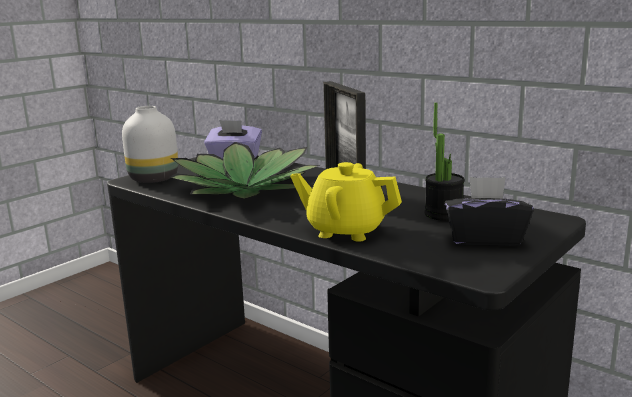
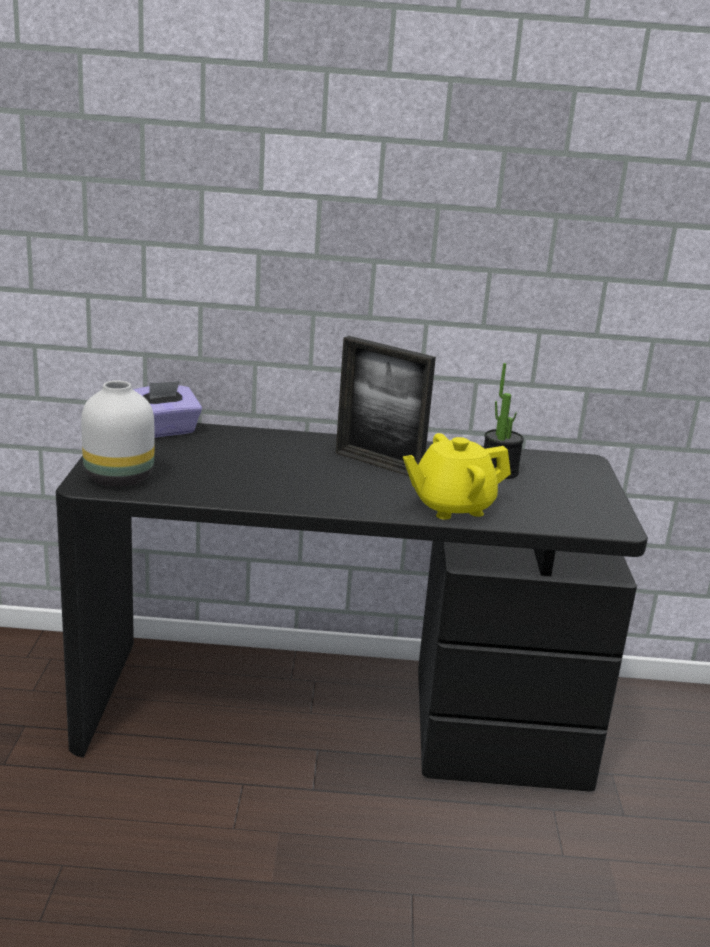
camera: 40 degrees left, 5 degrees up
(245, 188) = (261, 473): potted plant -> none
(484, 238) = (567, 491): black tissue box -> none

